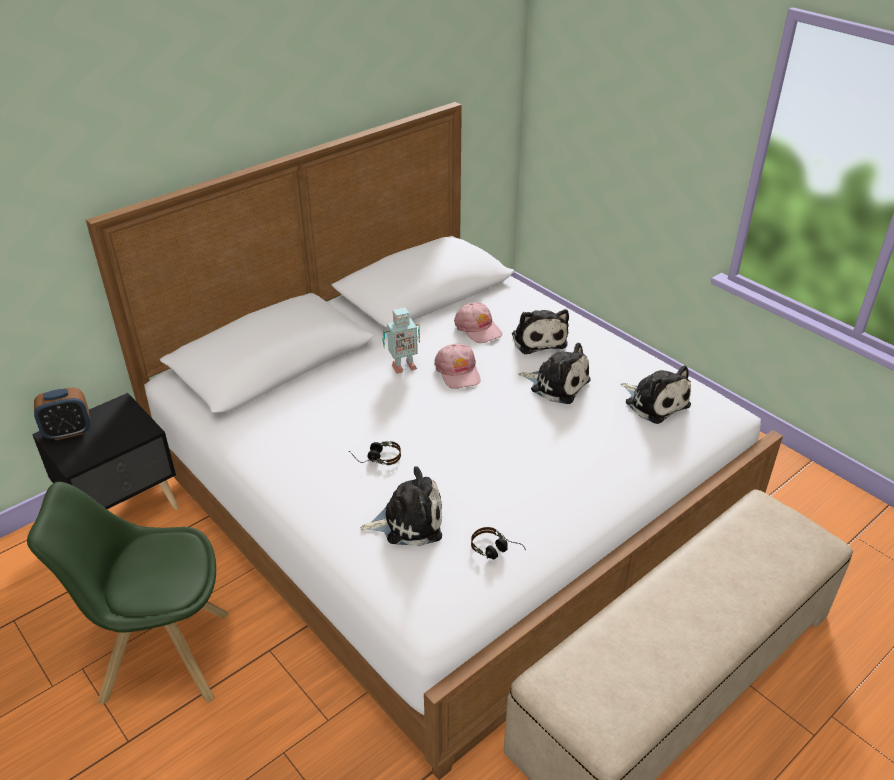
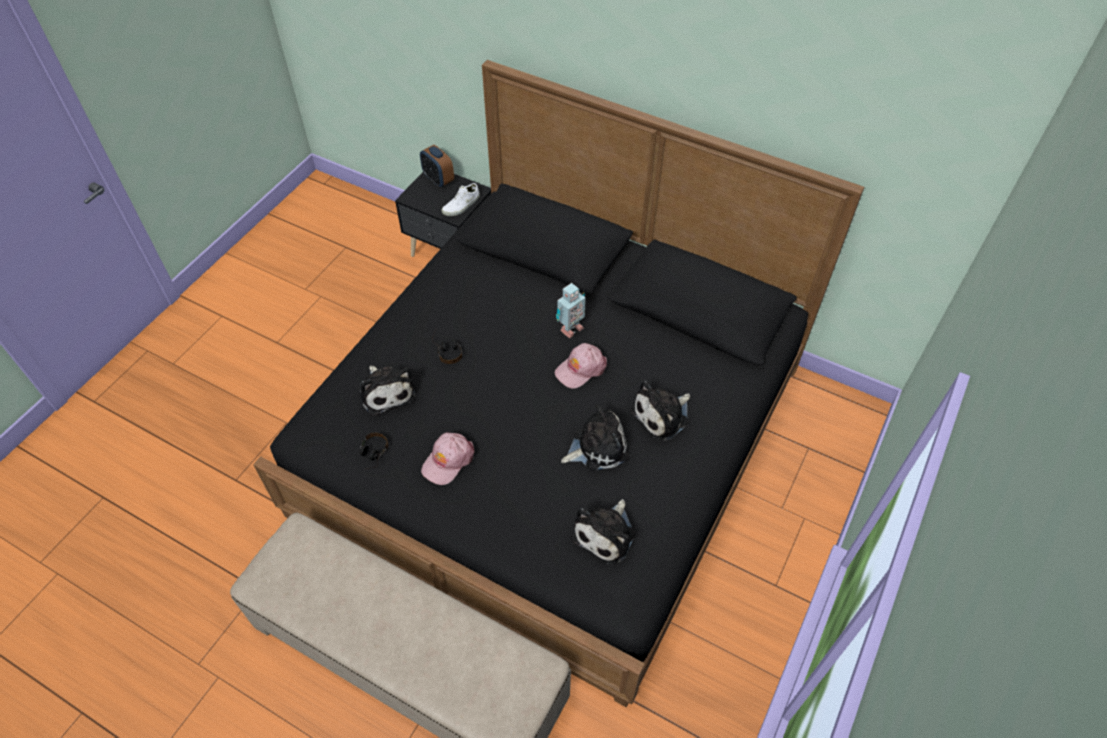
camera: 70 degrees right, 15 degrees up
(133, 422) = (461, 205): none -> white shoe
(164, 657) = (339, 331): green chair -> none
(402, 366) = (570, 329): toy robot -> toy robot turned 90 degrees counterclockwise
(445, 491) = (554, 437): white bed -> black bed
(478, 328) = (654, 365): pink cap -> pink cap (448, 460)
(557, 384) = (597, 447): plush toy -> plush toy turned 120 degrees counterclockwise

